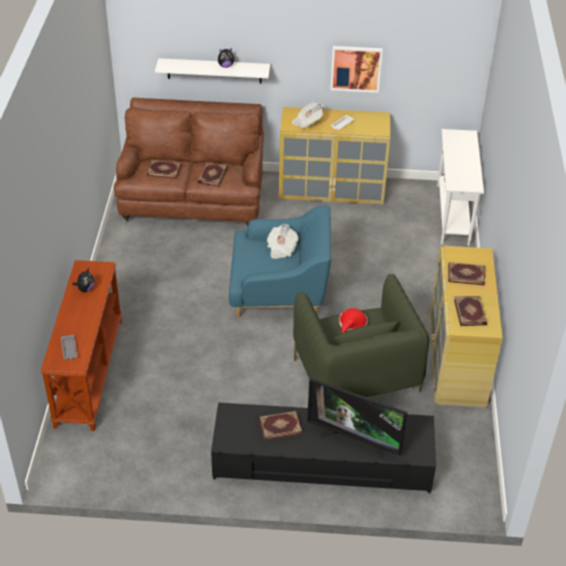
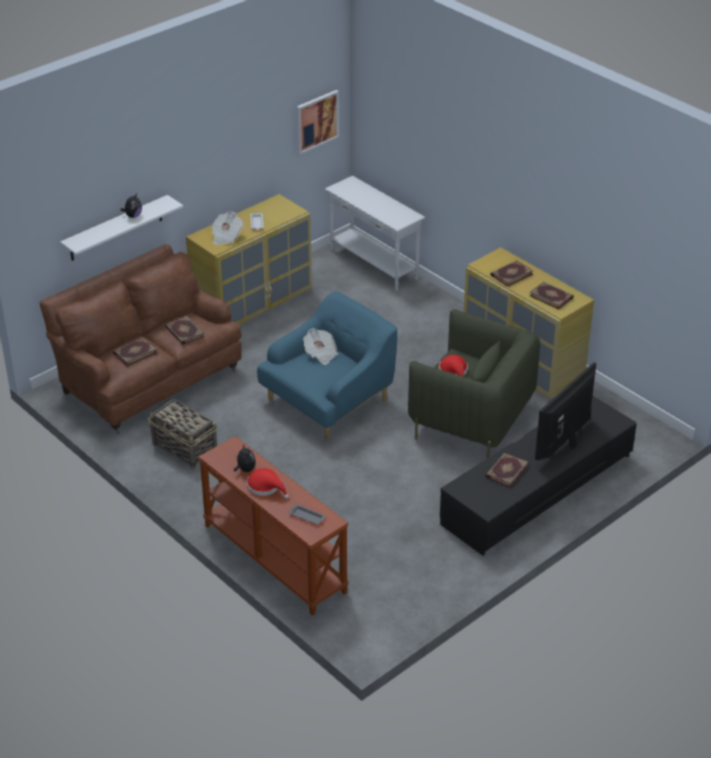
camera: 45 degrees left, 5 degrees down
(78, 310) = (266, 487): none -> red hat
(147, 260) = (185, 448): none -> basket
(354, 440) = (566, 444): television -> television turned 150 degrees clockwise
(356, 68) = (243, 162): picture -> picture (316, 121)

